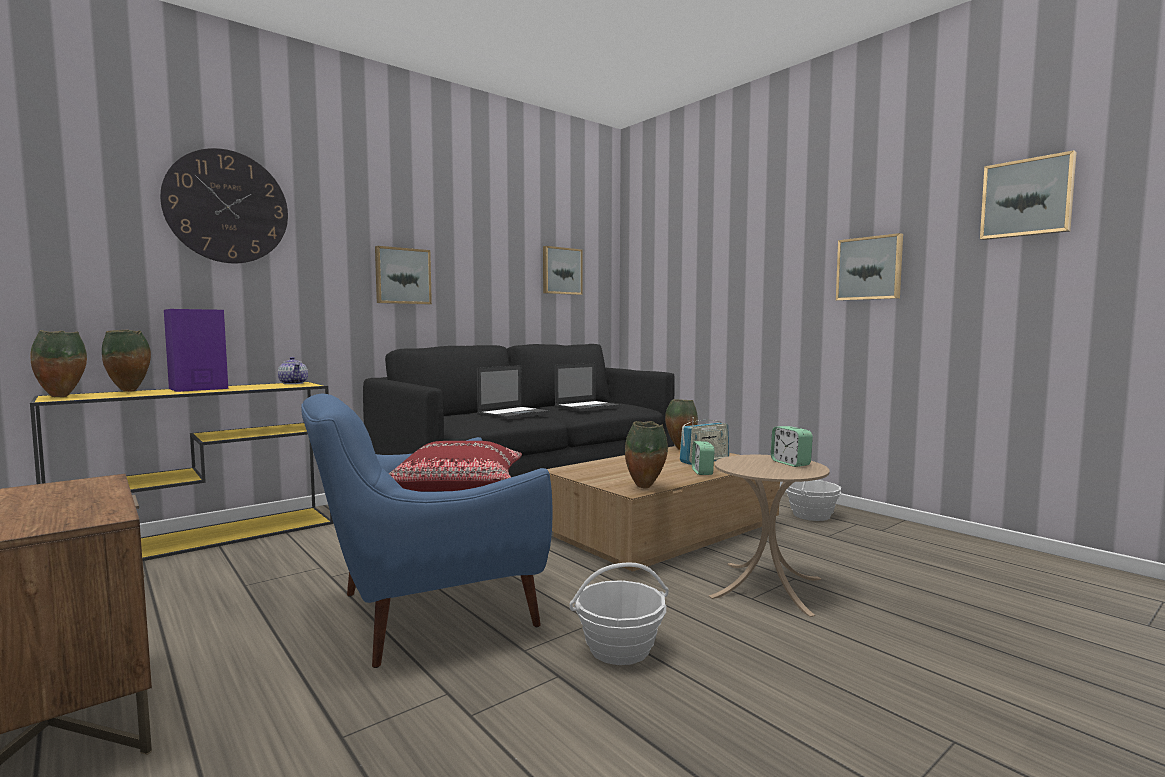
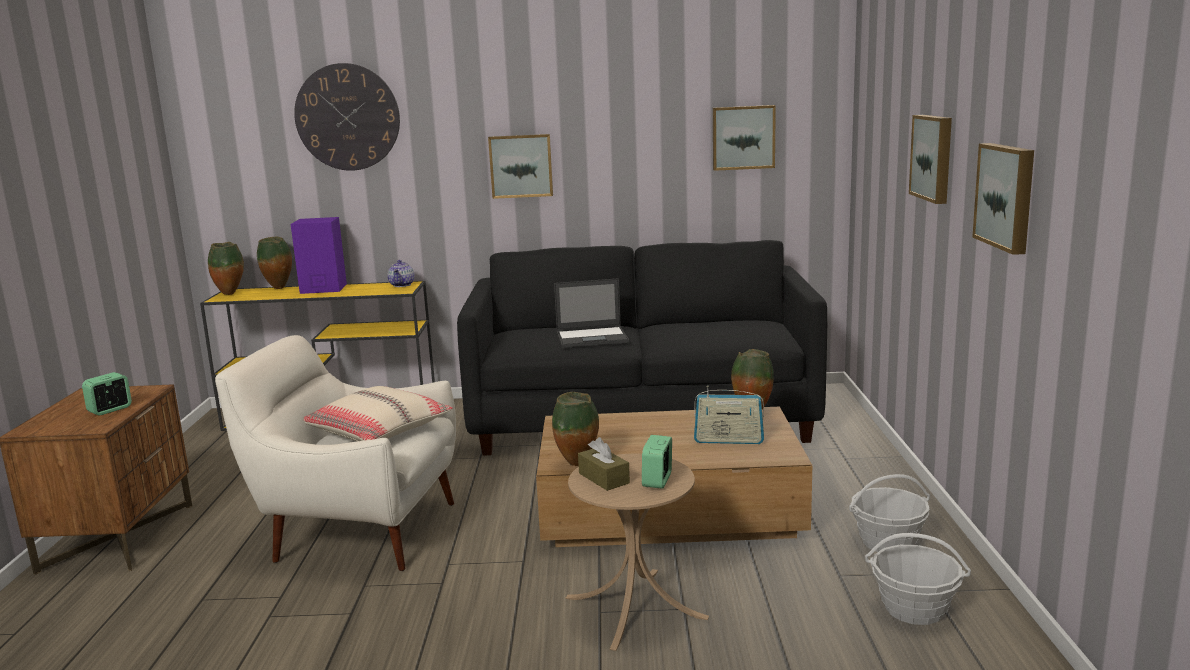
camera: 40 degrees right, 10 degrees up
(426, 612) = (358, 531): blue armchair -> white armchair
(457, 485) = (378, 430): red pillow -> beige pillow
(588, 406) = (702, 334): laptop -> none
(620, 649) = (419, 611): basket -> basket (914, 609)
(702, 472) = (683, 457): alarm clock -> alarm clock (110, 410)
(755, 468) = (604, 478): none -> brown tissue box
(1027, 198) = (1133, 128): picture -> picture (934, 157)

